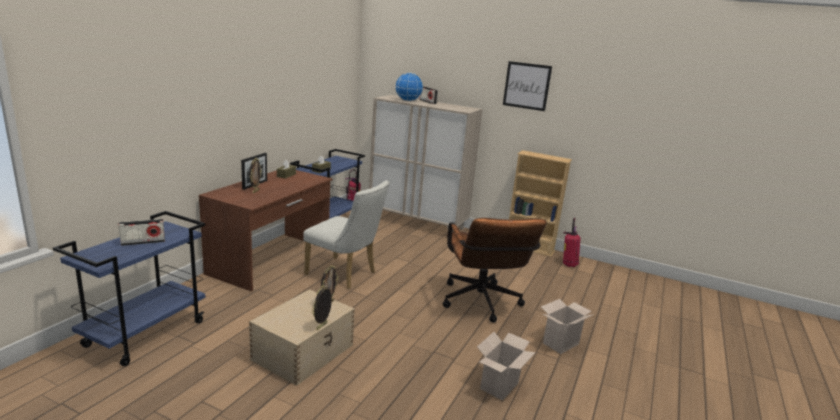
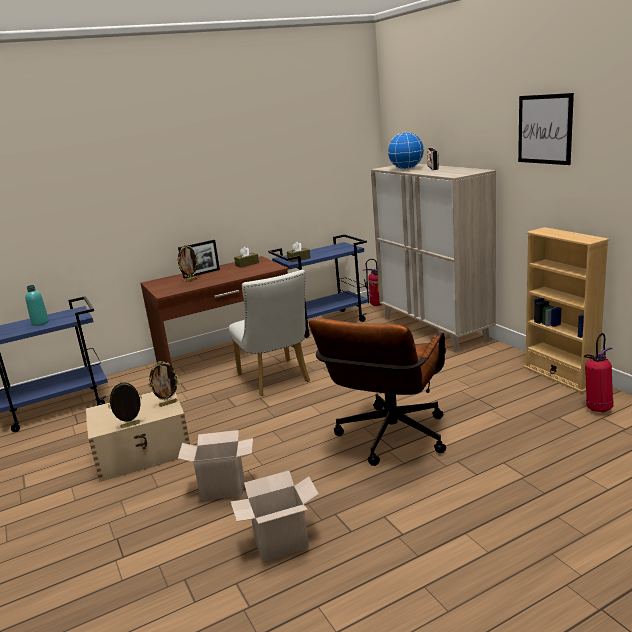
camera: 40 degrees right, 0 degrees up
(143, 242) = (40, 323): radio -> turquoise bottle
(560, 343) = (434, 514): cardboard box -> cardboard box (224, 488)

